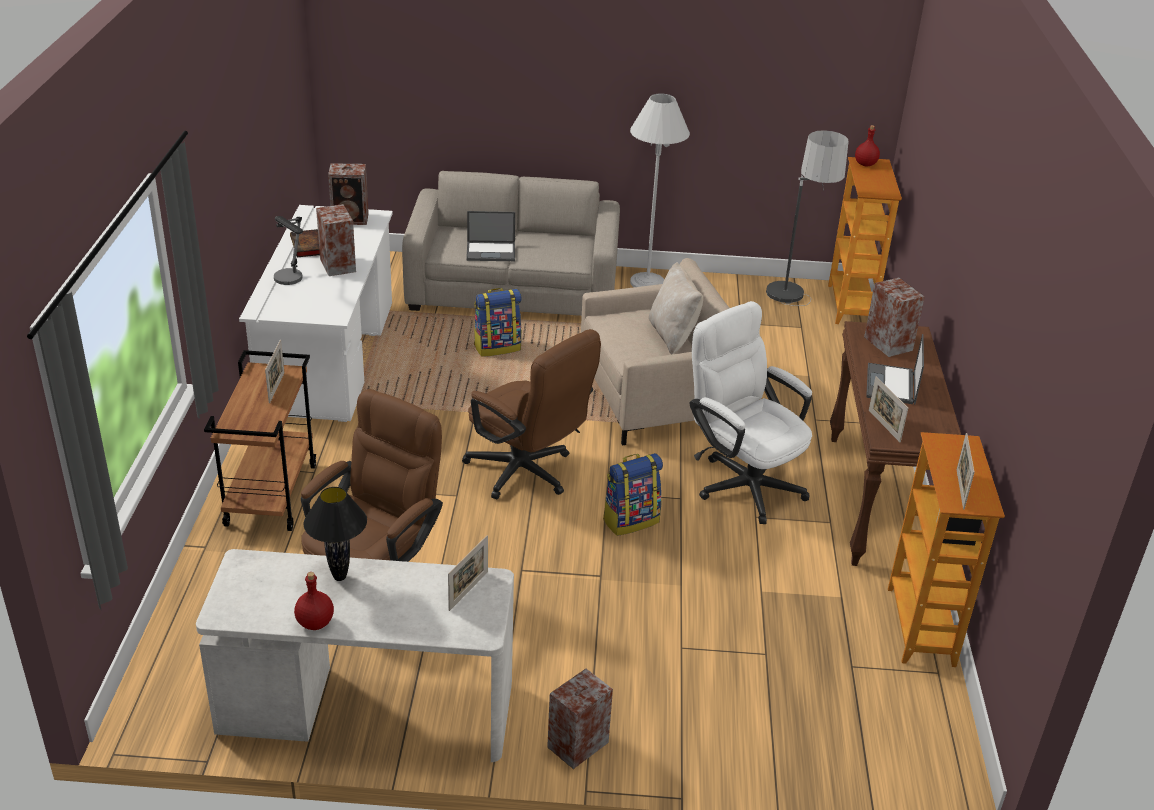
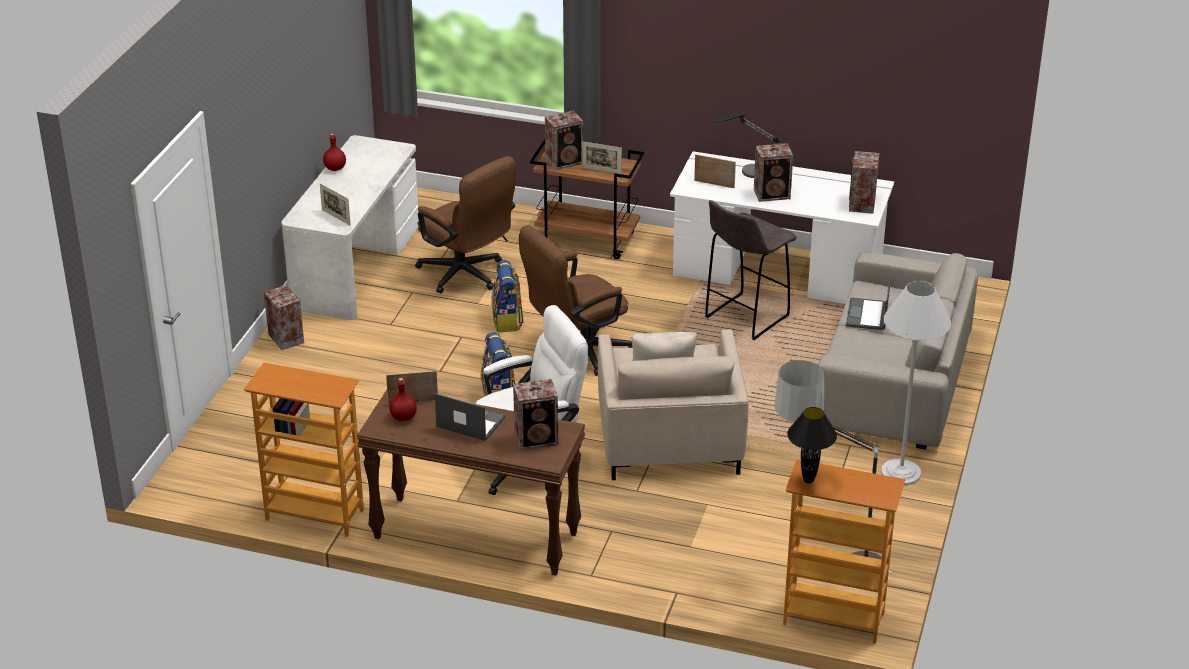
camera: 105 degrees right, 0 degrees up
(253, 418) = (565, 161): none -> speaker
(308, 246) = (808, 182): book -> none
(339, 576) = (371, 177): black table lamp -> black table lamp (809, 480)
(425, 371) = (745, 318): none -> grey stool
(497, 347) = (779, 360): backpack -> backpack (507, 321)
(865, 164) = (881, 486): red bottle -> red bottle (403, 417)
(960, 489) = (283, 378): picture frame -> picture frame (714, 184)

